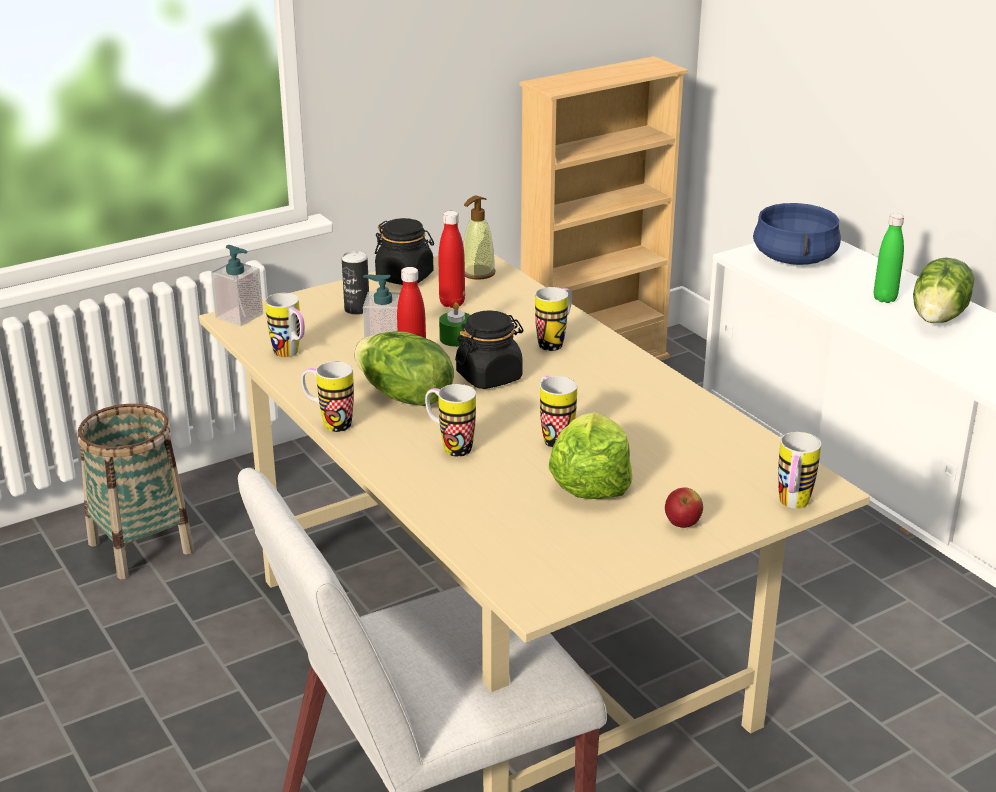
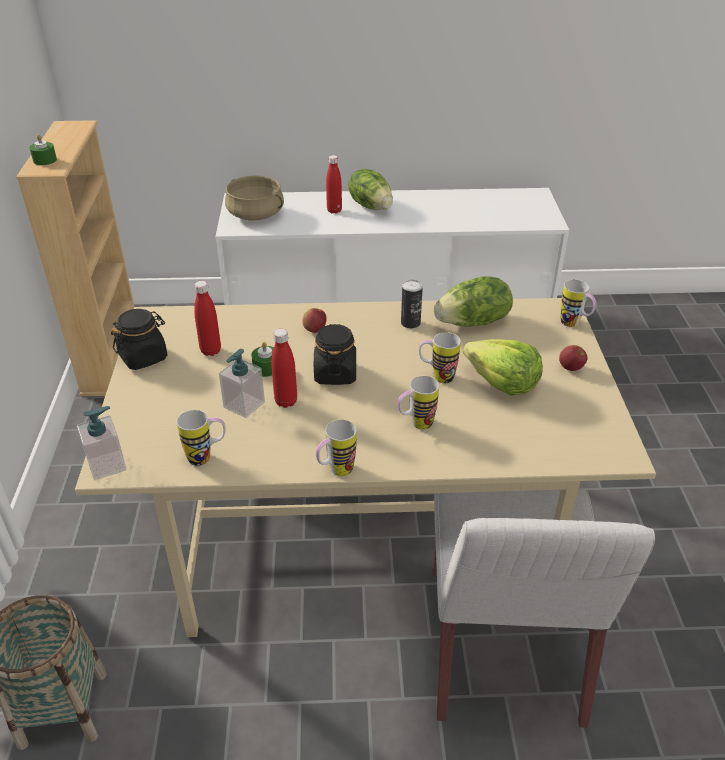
camera: 60 degrees left, 10 degrees up
(357, 309) = (169, 398): can -> can (410, 323)
(404, 396) = (328, 421): lettuce -> lettuce (473, 322)
(477, 273) = (178, 323): soap dispenser -> none
(555, 342) = (315, 330): mug -> apple
(565, 79) = (45, 160): none -> green candle
(795, 258) = (256, 214): blue cooking pot -> beige cooking pot
(884, 298) = (334, 210): green bottle -> red bottle

